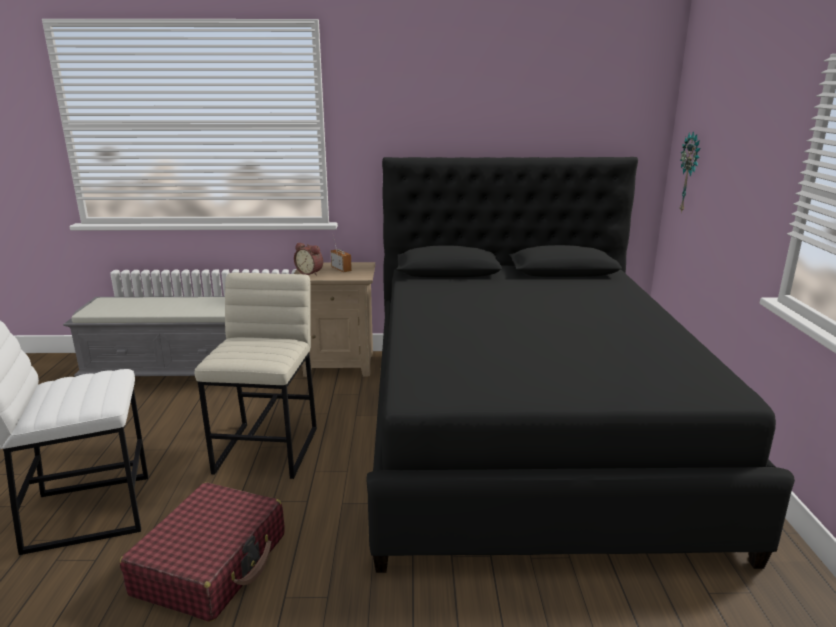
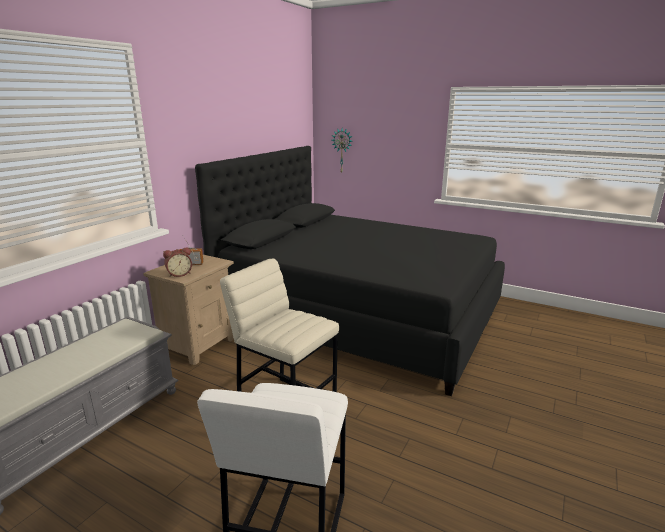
camera: 60 degrees left, 0 degrees up
(212, 564) = (407, 460): red suitcase -> none

